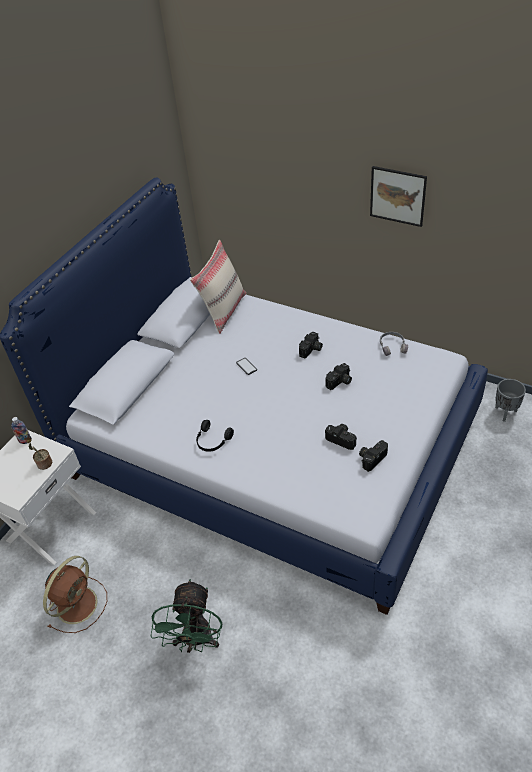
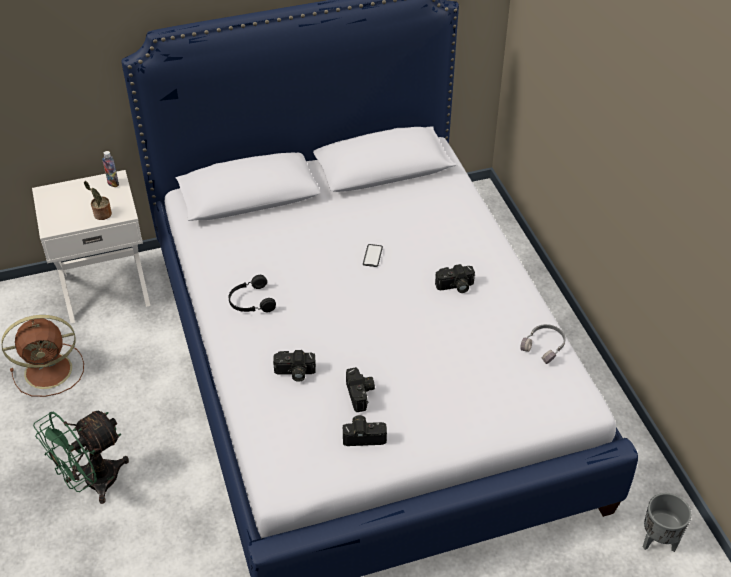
camera: 40 degrees right, 0 degrees up
(223, 310) = (426, 184): beige pillow -> none
(340, 382) = (438, 340): camera -> camera (294, 373)
(397, 196) = (662, 161): picture -> none

